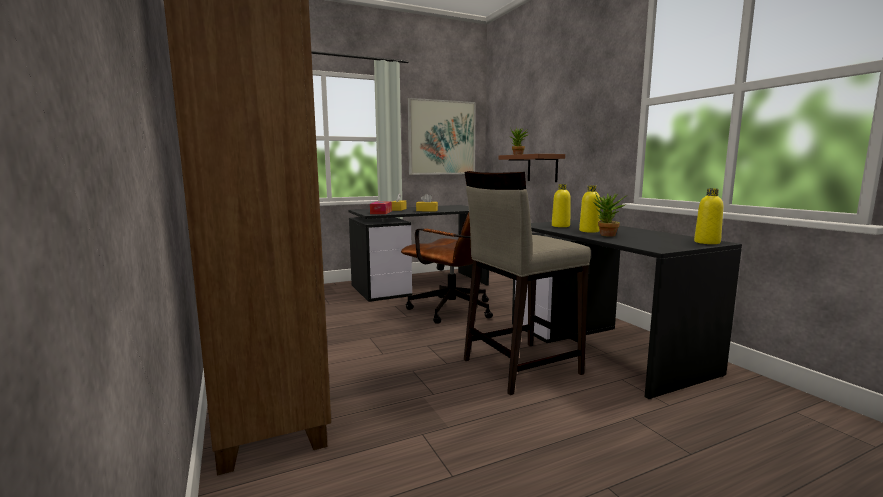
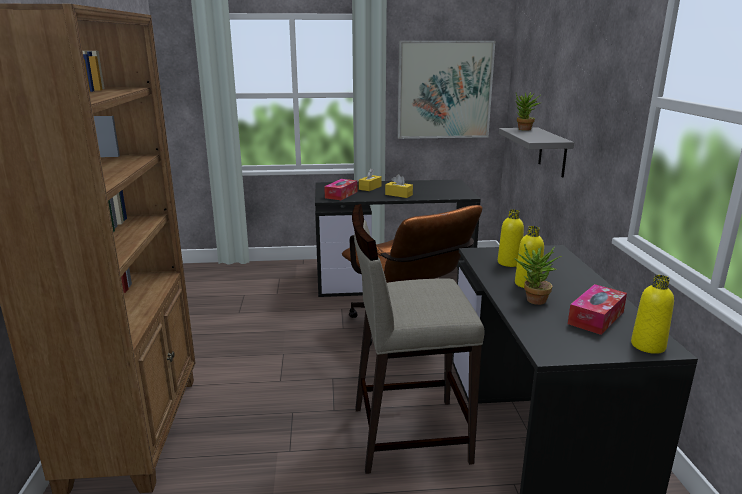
camera: 20 degrees right, 10 degrees up
(542, 168) = (552, 152): brown shelf -> grey shelf
(656, 237) = (596, 317): none -> tissue box

